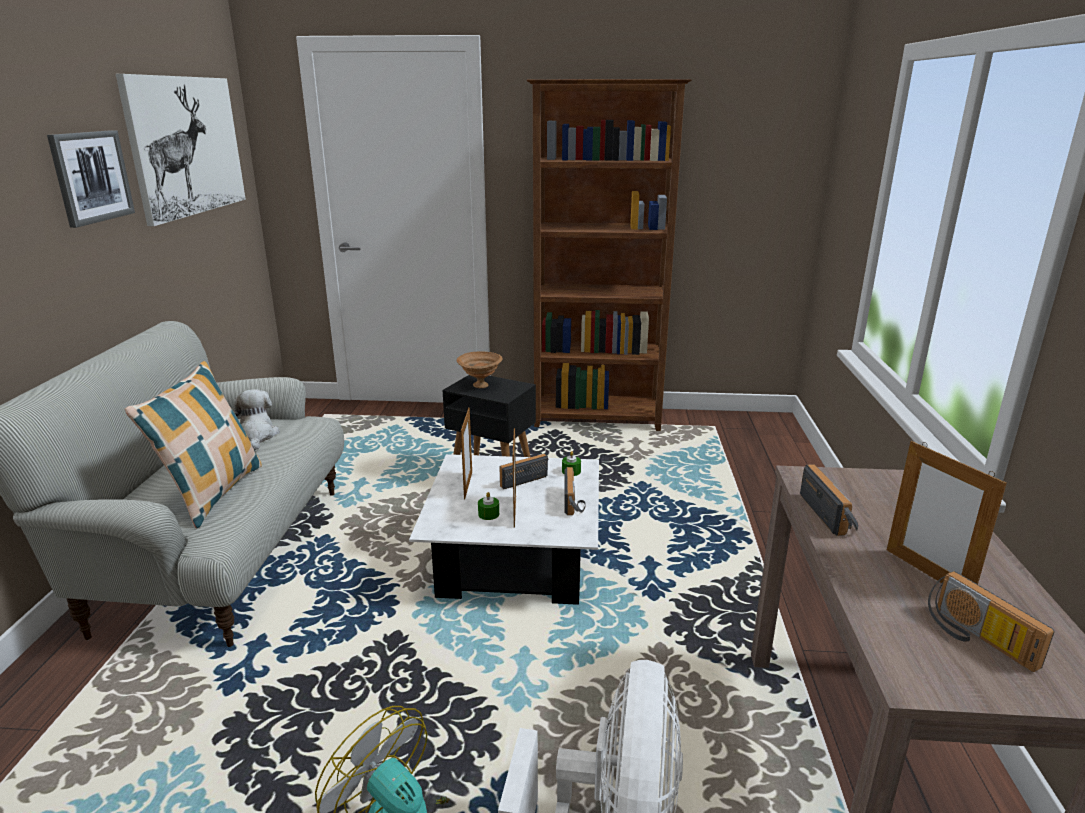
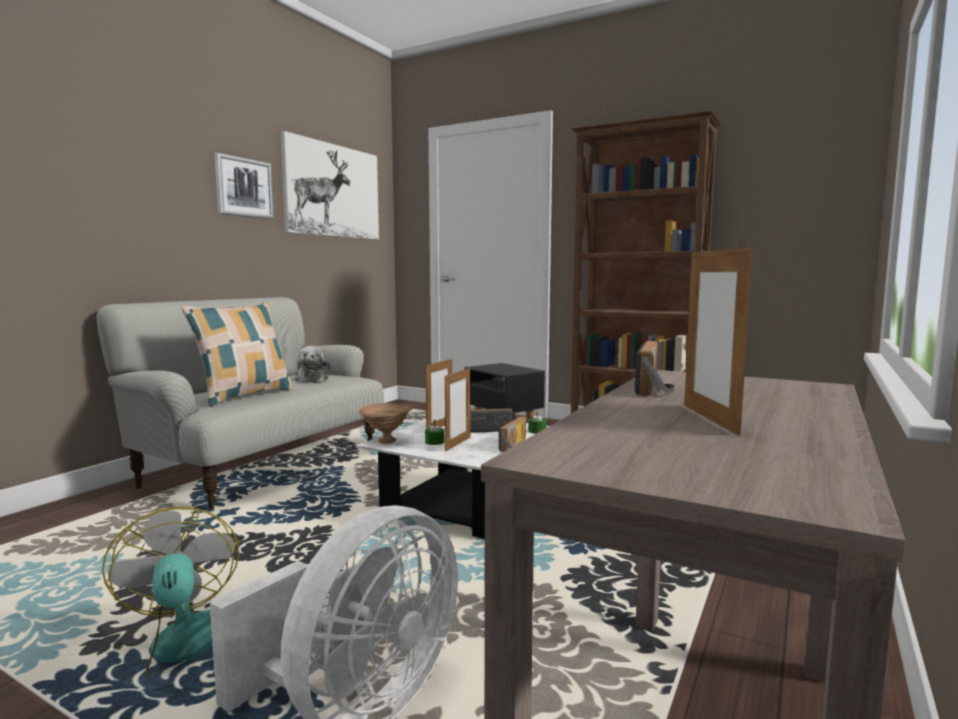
camera: 25 degrees right, 15 degrees down
(257, 436) = (311, 379): plush toy -> plush toy turned 150 degrees clockwise
(480, 386) = (497, 367): brown bowl -> brown bowl (386, 441)
(975, 638) = (692, 451): radio -> none

